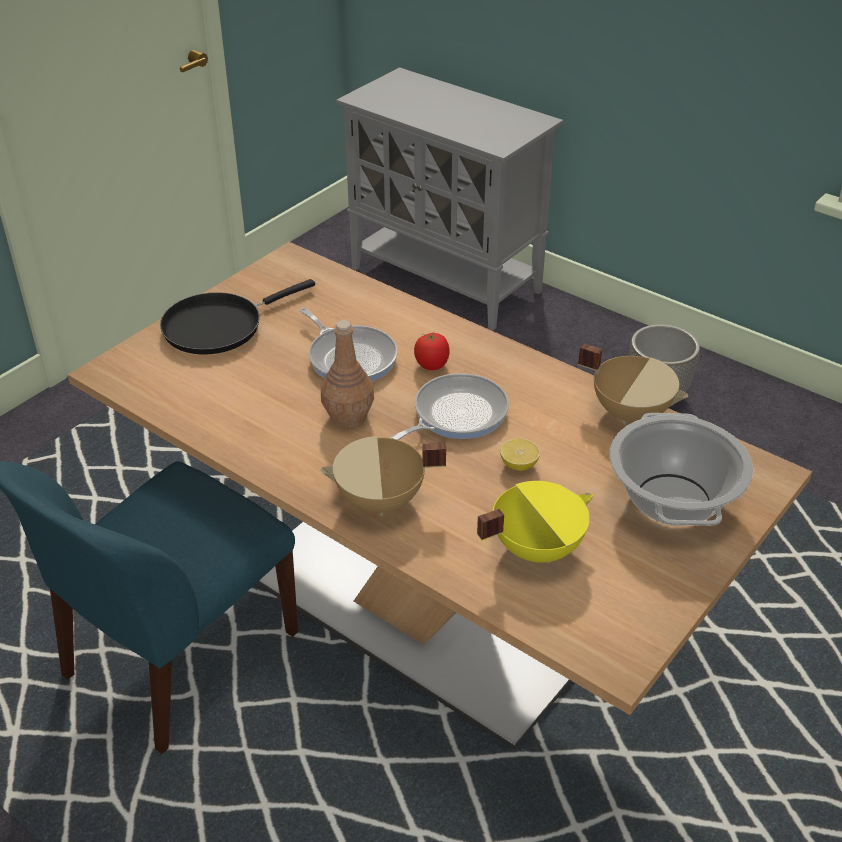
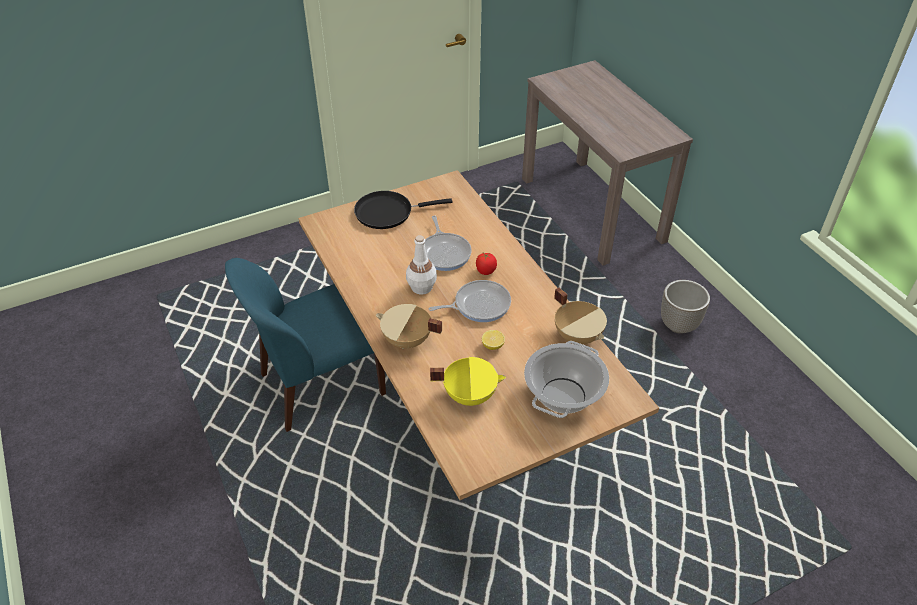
camera: 25 degrees right, 5 degrees up
(347, 416) = (421, 287): brown bottle -> white bottle
(447, 280) = (592, 209): grey cabinet -> brown console table

